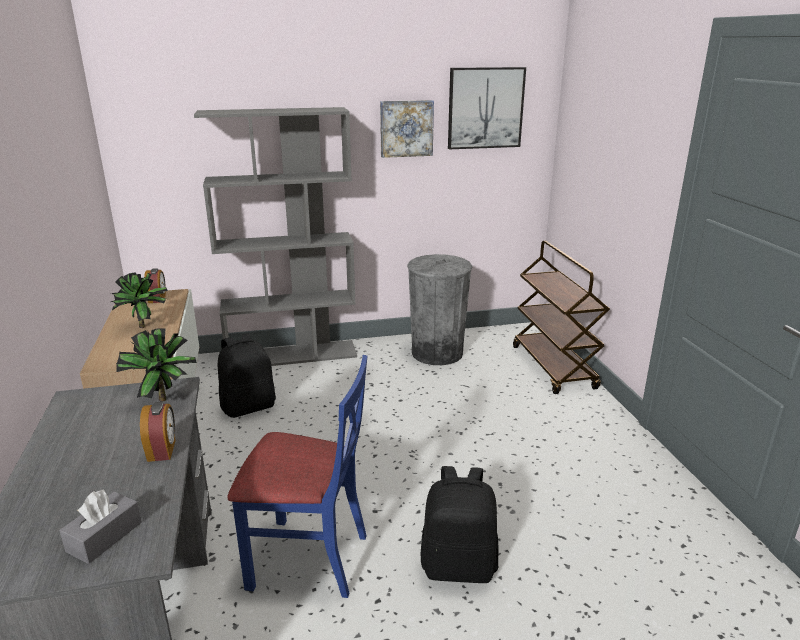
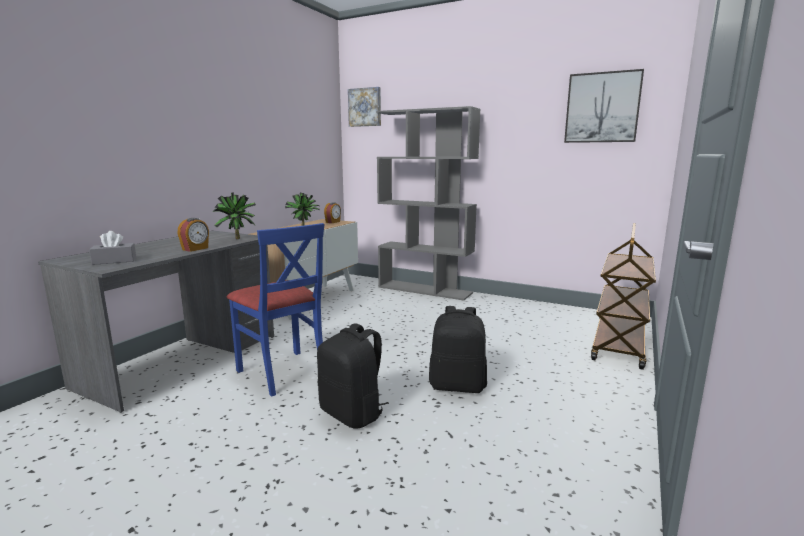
camera: 40 degrees right, 10 degrees down
(249, 407) = (363, 304): black backpack -> black backpack (457, 385)
(406, 128) = (529, 125): picture -> picture (365, 107)
(437, 353) = (526, 312): grey trash can -> none

